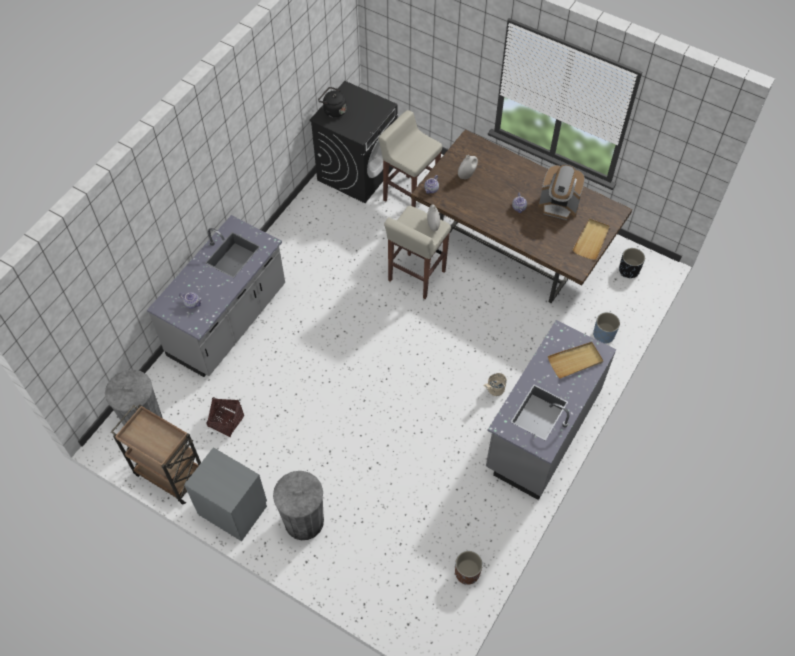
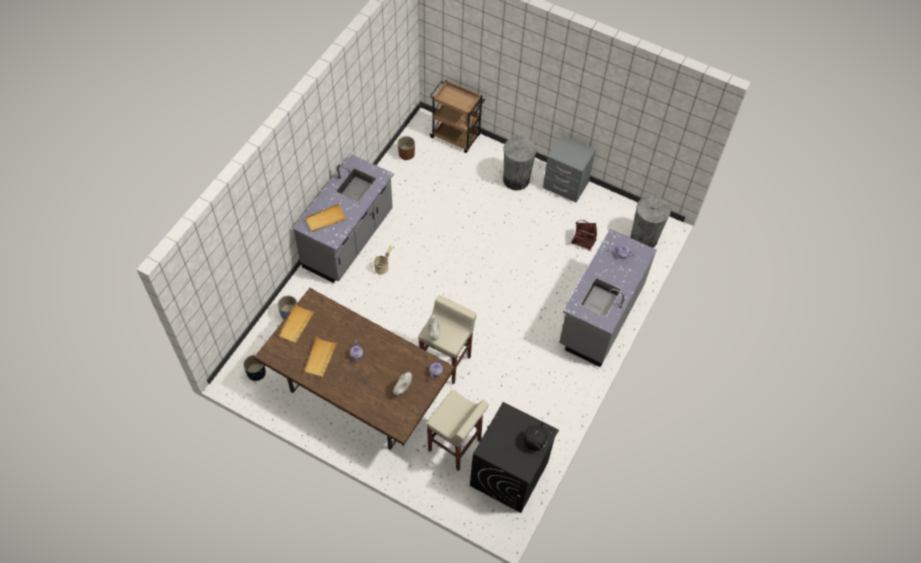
camera: 175 degrees right, 0 degrees up
(169, 473) = (615, 206): brown cart -> brown cart (456, 137)
(558, 205) = (320, 358): coffee machine -> beige tray

